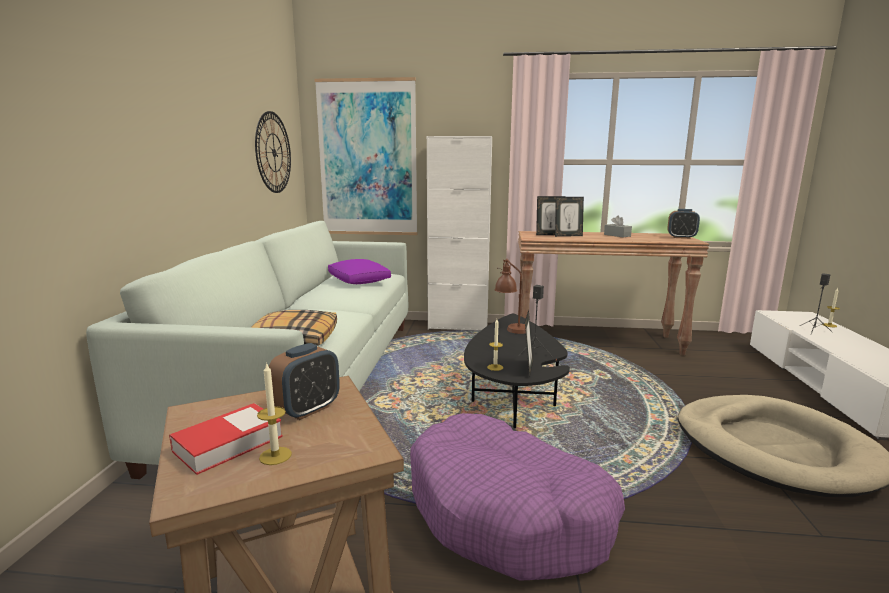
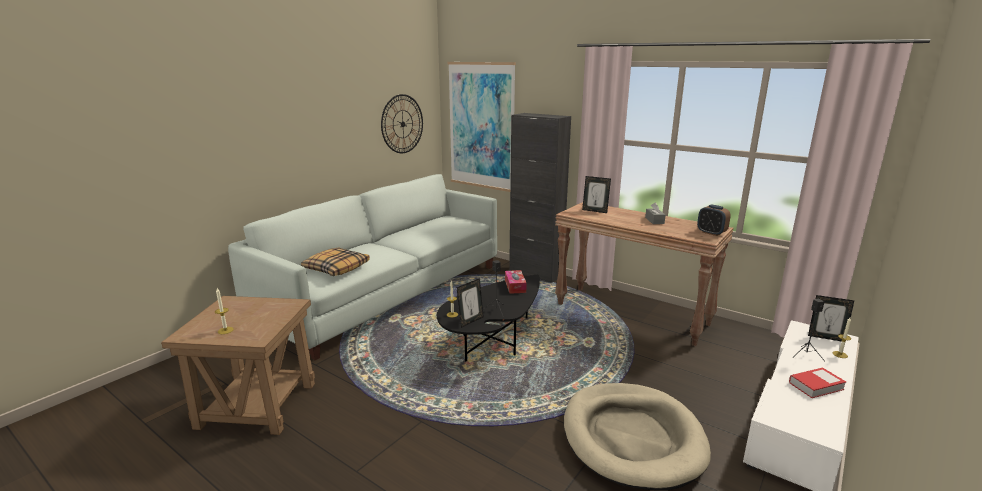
camera: 30 degrees right, 5 degrees up
(228, 444) = (218, 320): book -> book (816, 386)
(307, 409) = (266, 313): alarm clock -> none
(359, 281) = (441, 227): purple pillow -> none
(458, 326) = (535, 273): white cabinet -> black cabinet
(508, 512) = (393, 407): purple dog bed -> none
(511, 327) = (515, 286): brown table lamp -> tissue box
(568, 236) = (607, 214): picture frame -> picture frame (825, 337)

